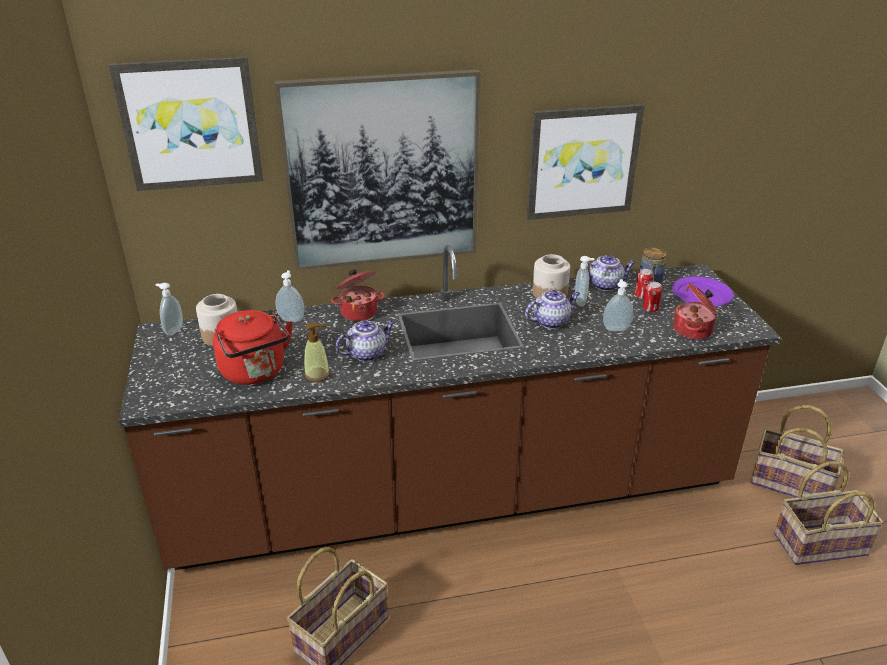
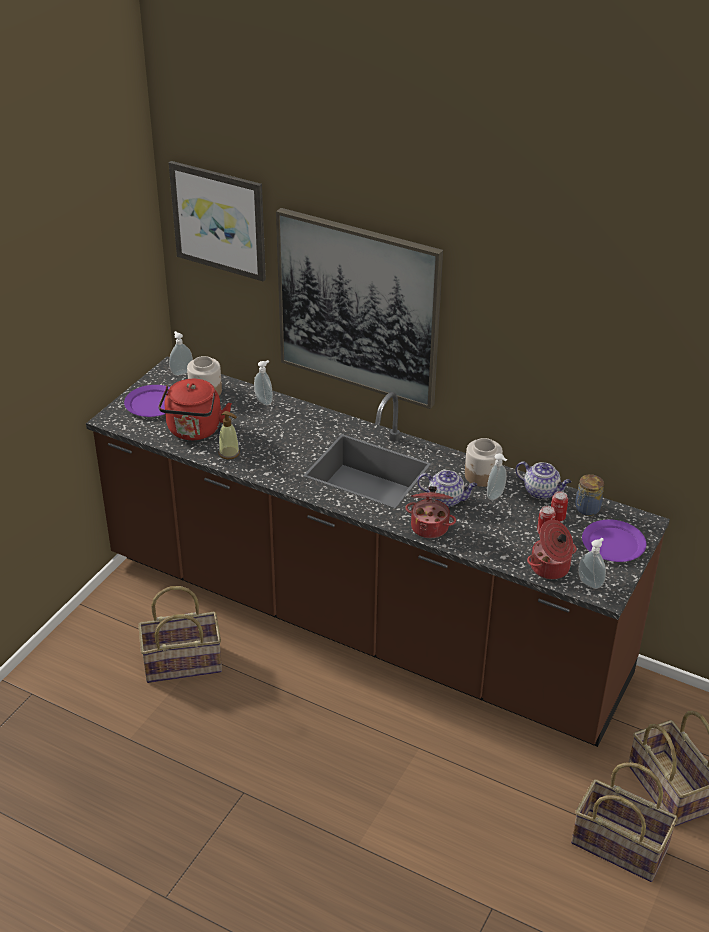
camera: 40 degrees right, 5 degrees up
(176, 369) = (153, 403): none -> purple plate
(359, 312) = (316, 418): cooking pot -> cooking pot (430, 526)
(367, 353) = (280, 454): teapot -> none
(582, 161) = (540, 364): picture -> none
(616, 328) = (489, 532): soap dispenser -> soap dispenser (590, 583)

